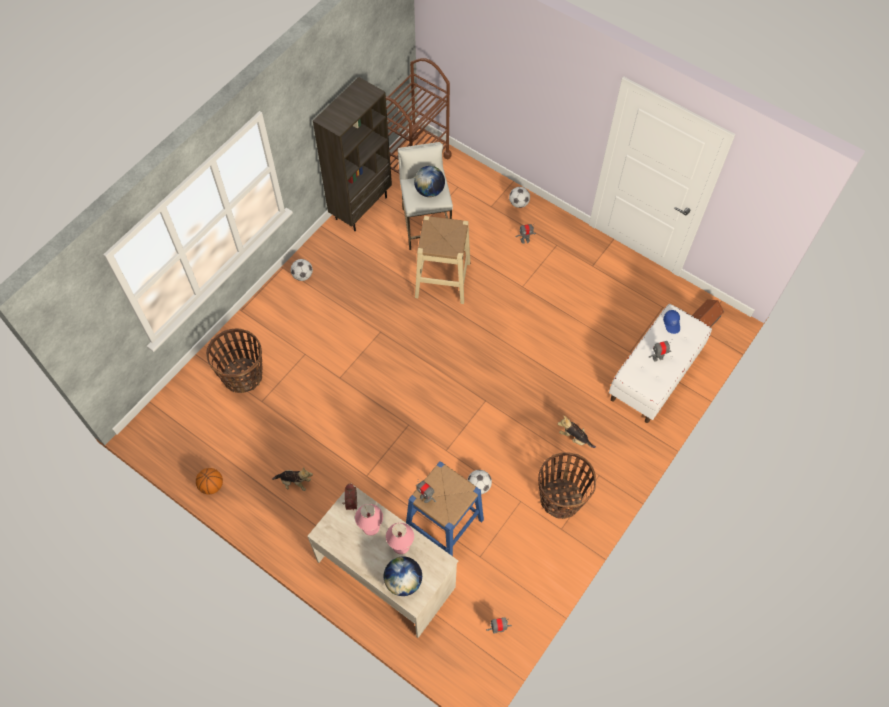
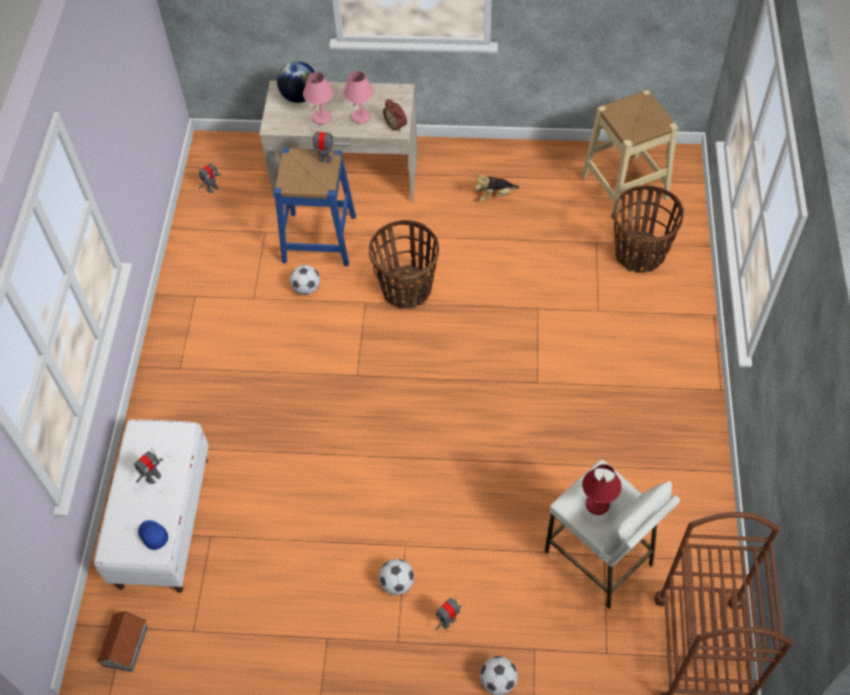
camera: 150 degrees right, 5 degrees down
(211, 485) = (569, 153): basketball -> none
(303, 275) = (688, 394): football -> football (397, 583)
(361, 207) = (708, 531): brown bookcase -> none
(429, 191) = (597, 504): globe -> red table lamp
(442, 280) = (515, 491): beige stool -> beige stool (625, 186)
(560, 498) = (211, 323): basket -> basket (406, 288)
(574, 438) = (228, 392): plush toy -> none

